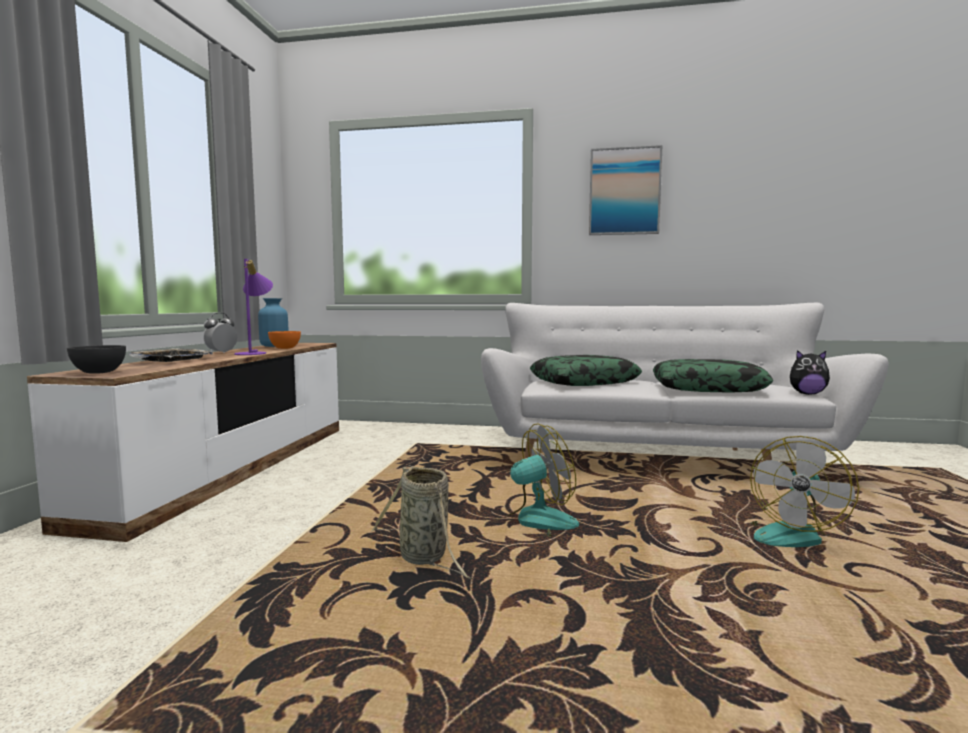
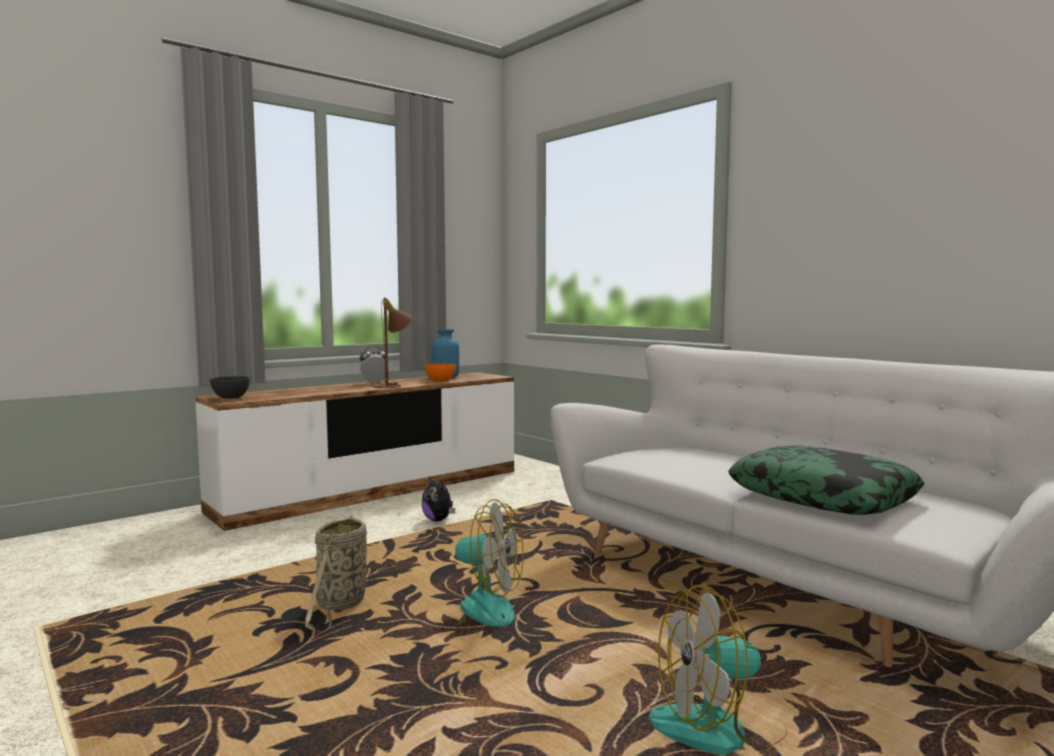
camera: 40 degrees right, 0 degrees up
(172, 360) = (314, 388): tray -> none
(254, 353) = (392, 386): purple table lamp -> brown table lamp
(584, 381) = (689, 459): pillow -> none
(624, 192) = (845, 182): picture -> none
(807, 394) = (961, 538): plush toy -> plush toy (438, 520)

